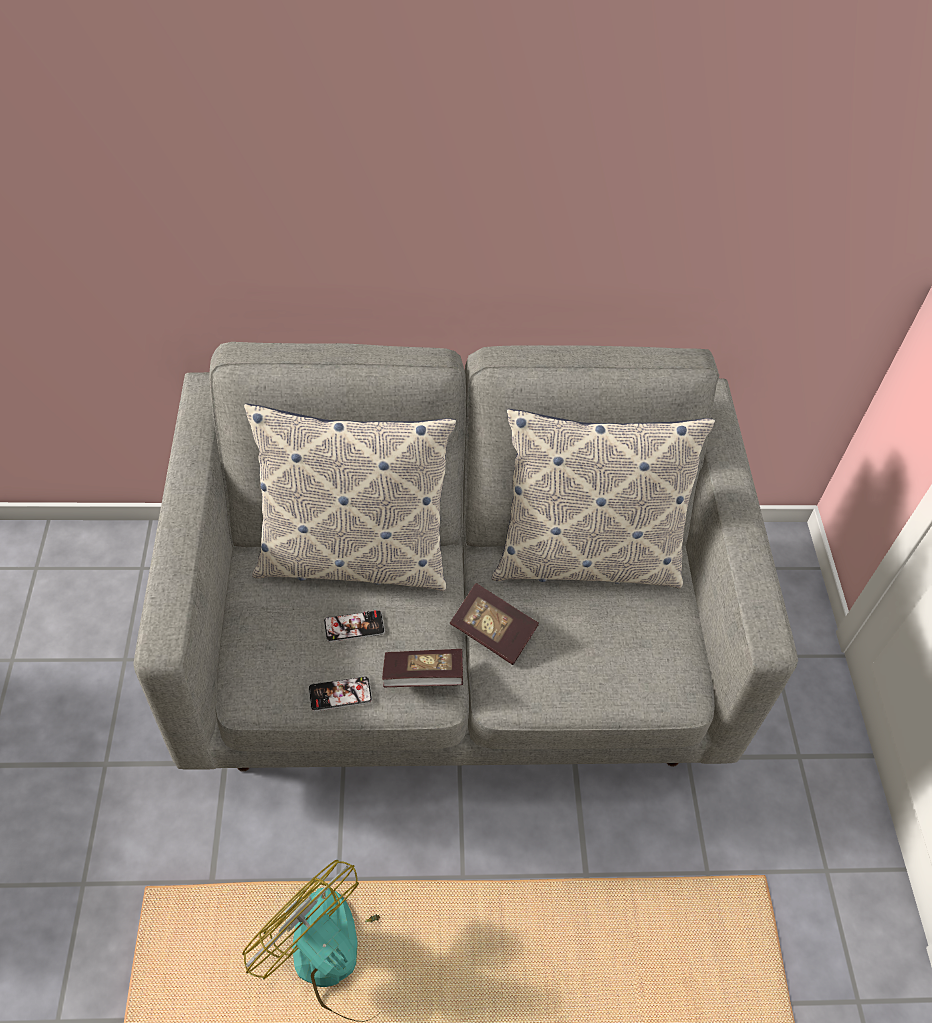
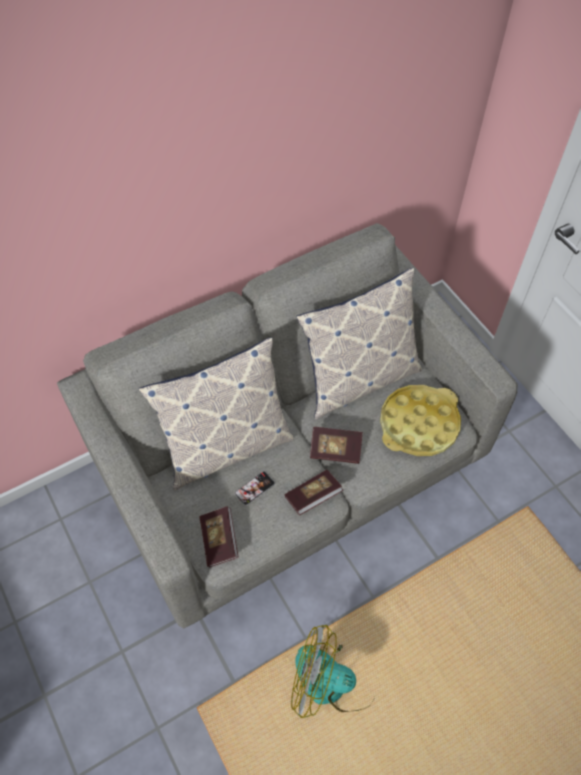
camera: 25 degrees left, 5 degrees up
(265, 668) = (219, 541): none -> book
(340, 694) = (273, 532): phone -> none
(632, 656) = (418, 424): none -> yellow tray

